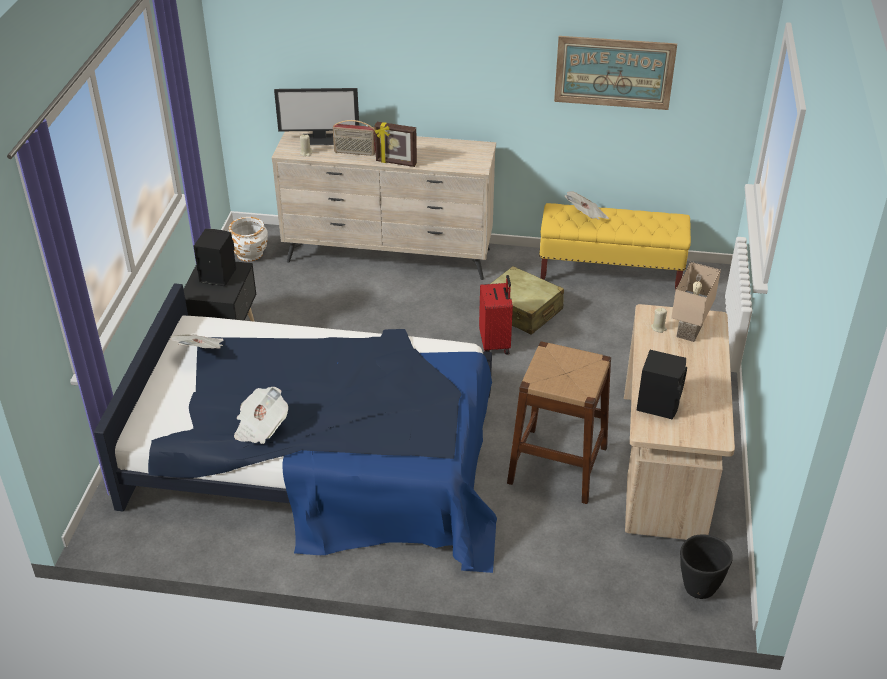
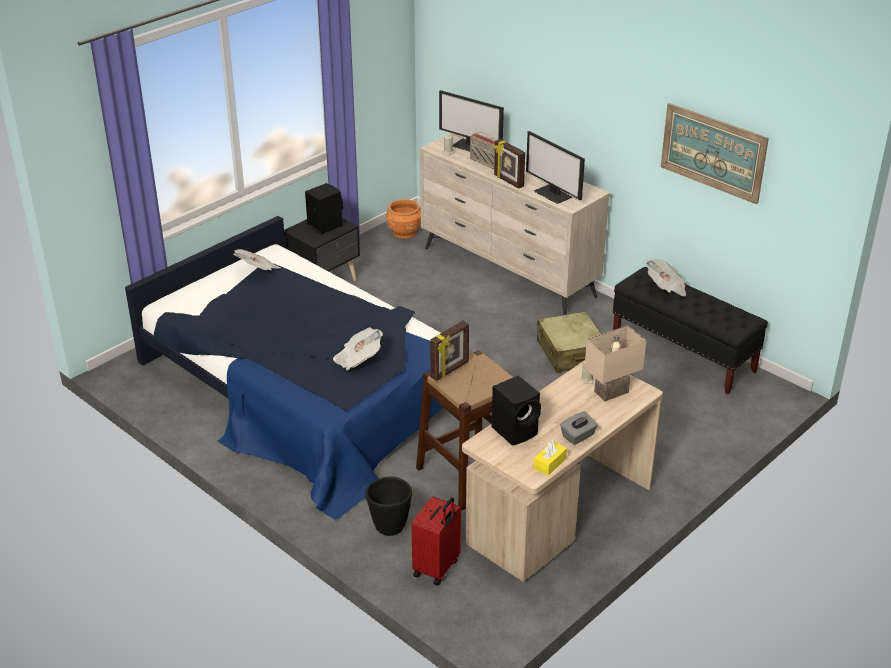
camera: 35 degrees right, 5 degrees down
(249, 253) = (404, 232): white planter -> orange planter
(260, 427) = (239, 332): newspaper -> newspaper (358, 359)
(450, 161) = (553, 194): none -> monitor
(495, 343) = (521, 368): red suitcase -> red suitcase (437, 568)
(540, 372) = (450, 370): none -> picture frame
(610, 273) = (683, 354): yellow bench -> black bench
(698, 588) = (480, 611): black planter -> black planter (389, 527)
(711, 384) = (578, 436): none -> grey tissue box
(719, 421) = (549, 463): none -> yellow tissue box

